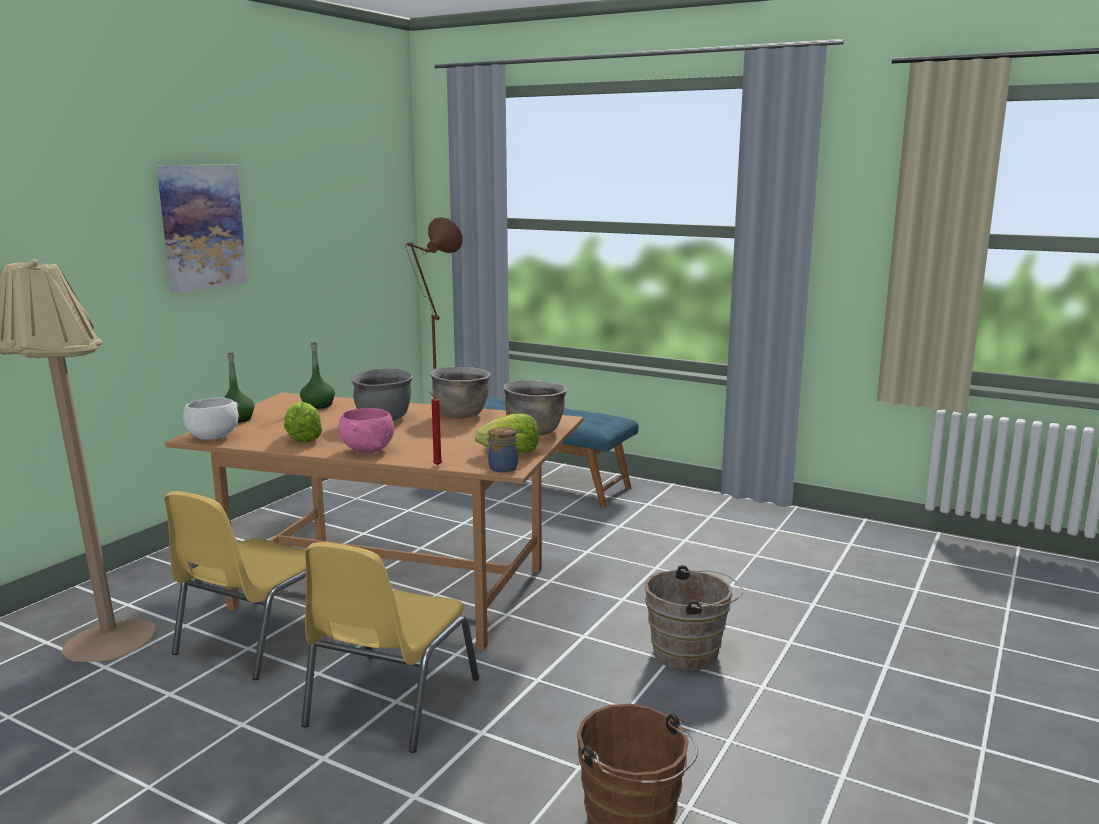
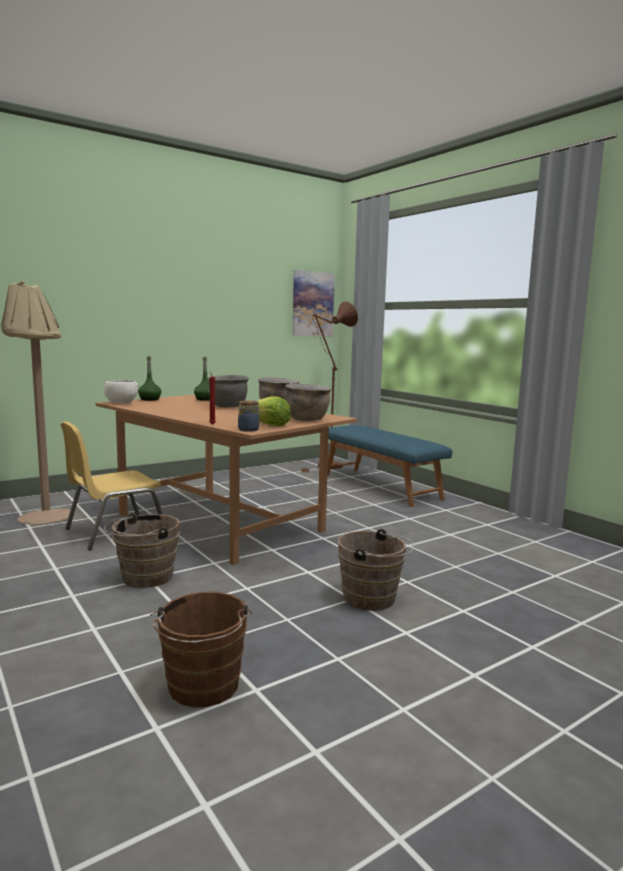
camera: 25 degrees right, 5 degrees down
(202, 227) = (172, 290): picture -> picture (312, 304)
(303, 438) = (165, 408): lettuce -> none
(368, 449) = (189, 415): pink bowl -> none
(389, 703) = (143, 578): yellow chair -> brown bucket

